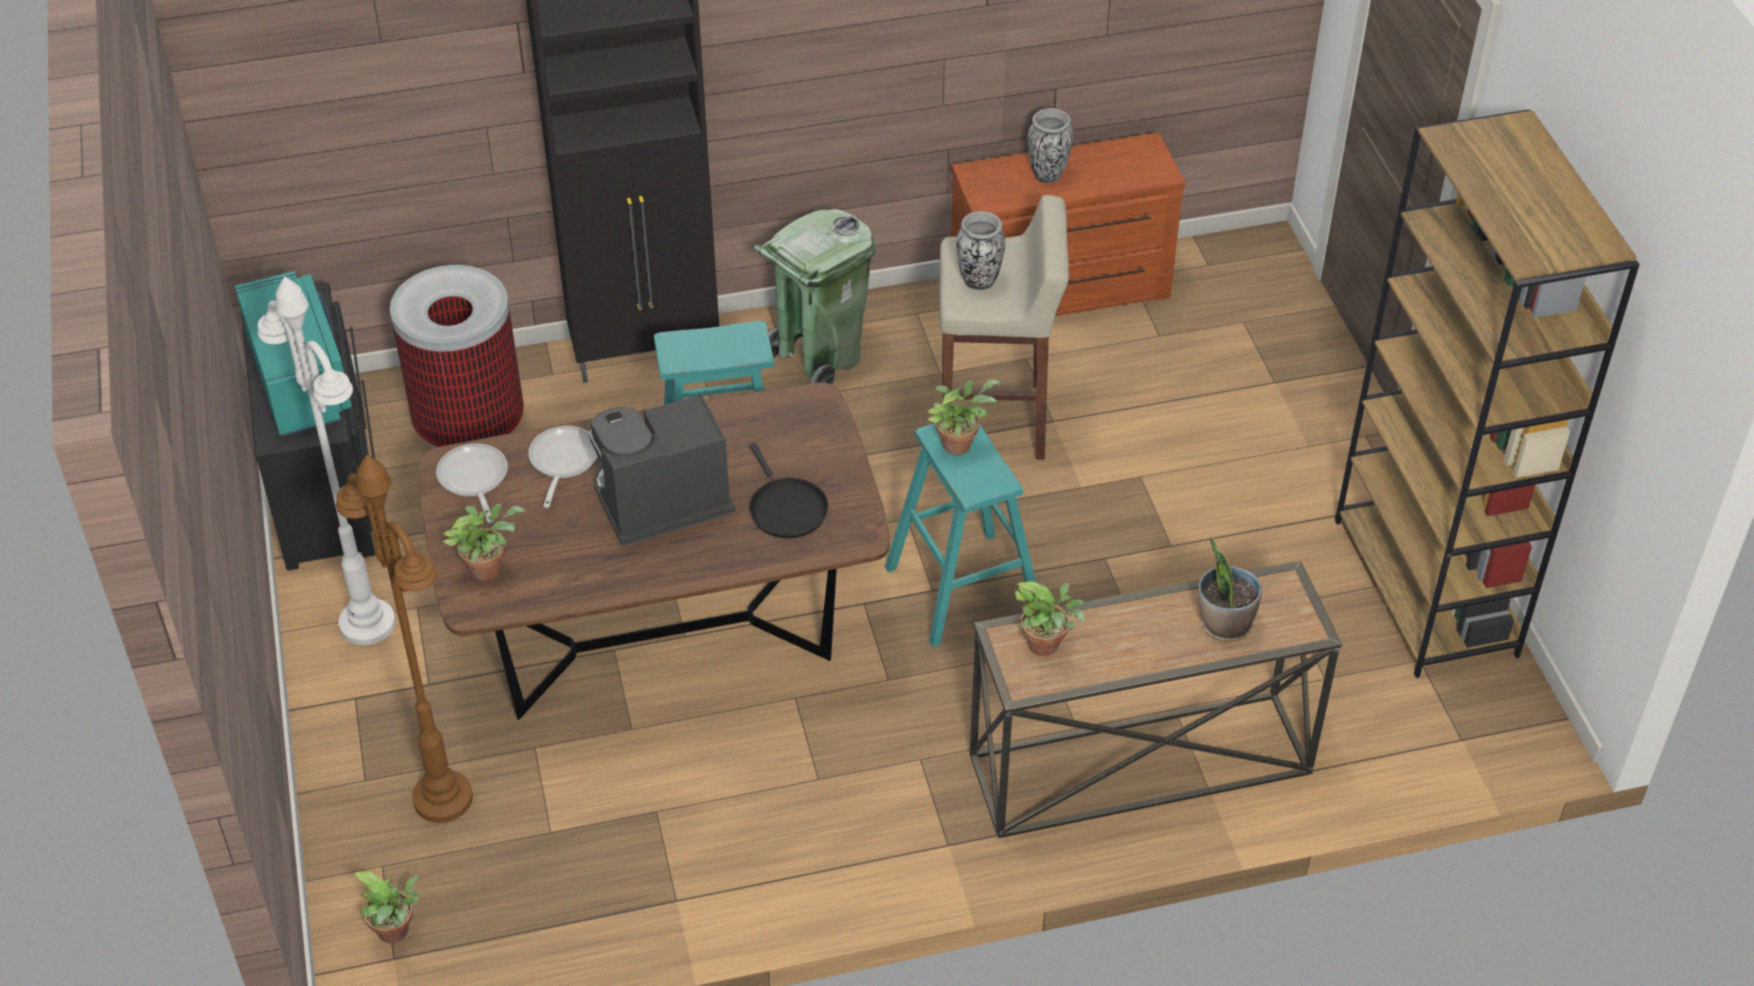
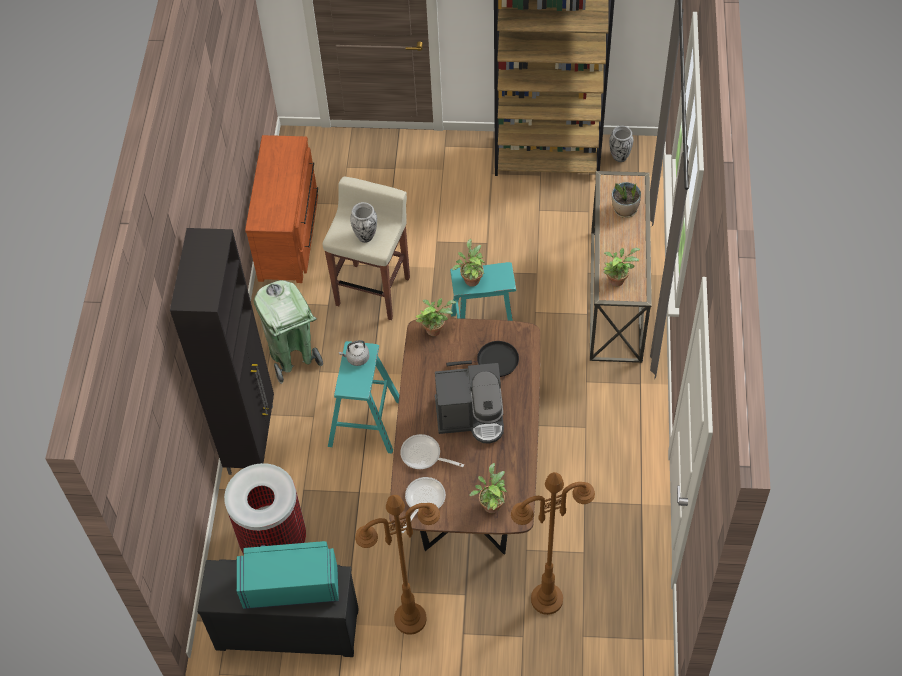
camera: 70 degrees left, 10 degrees up
(366, 623) = (410, 619): white floor lamp -> brown floor lamp
(397, 932) = (627, 635): potted plant -> potted plant (435, 328)
(474, 480) = (423, 500): frying pan -> frying pan turned 120 degrees clockwise
(659, 504) = (471, 416): coffee machine -> coffee machine turned 90 degrees counterclockwise
(734, 341) = (356, 358): none -> grey kettle
(1047, 175) = (274, 191): vase -> vase (619, 157)

